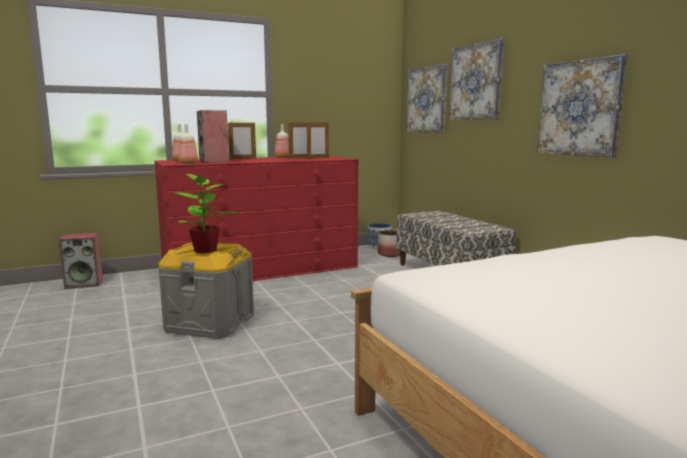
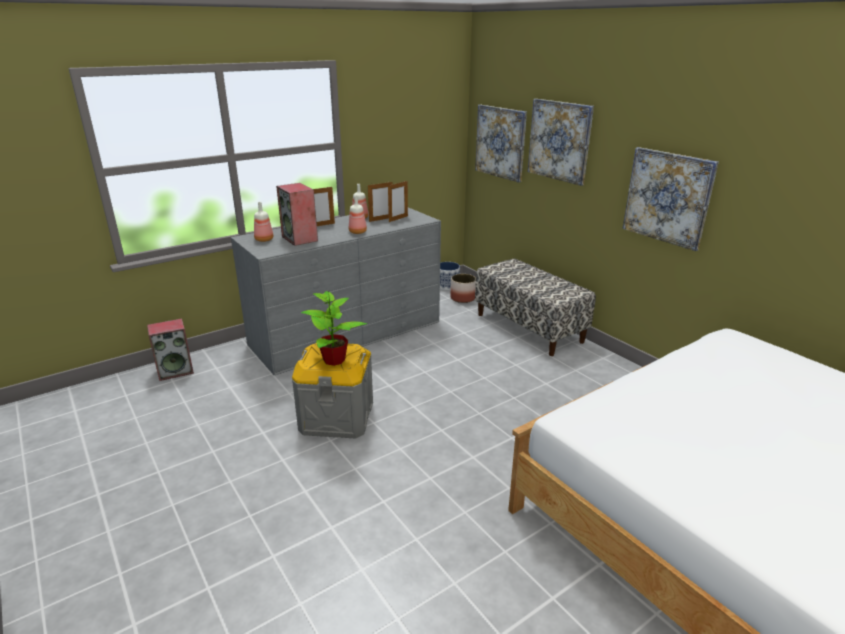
camera: 10 degrees left, 15 degrees up
(189, 163) = (281, 250): bottle -> bottle (358, 232)
(262, 269) = (347, 333): red dresser -> grey dresser

